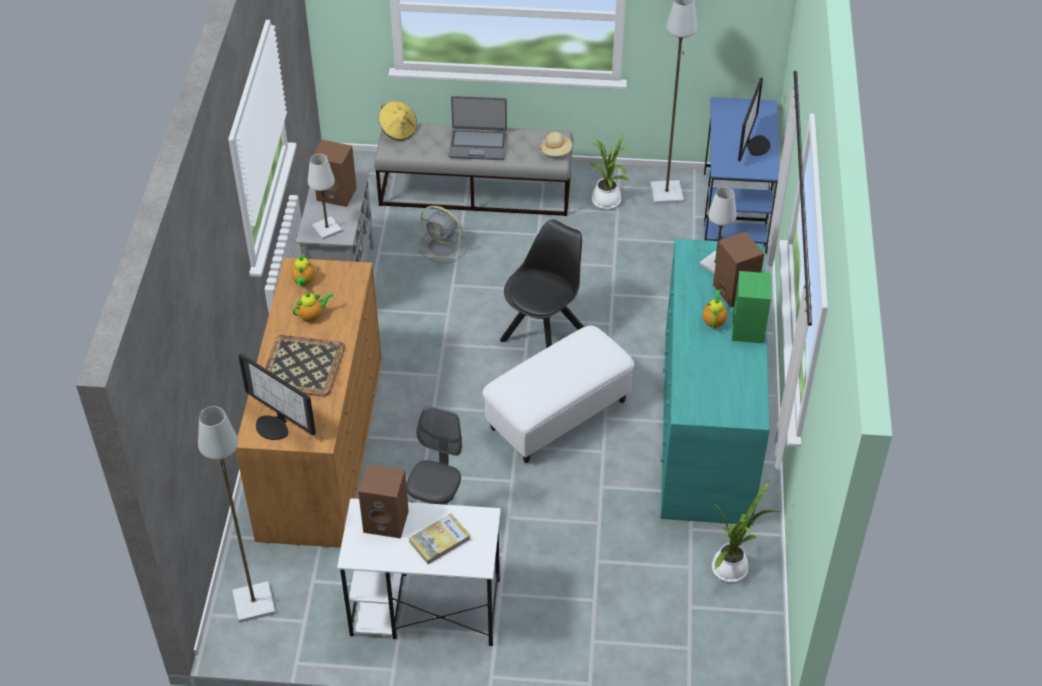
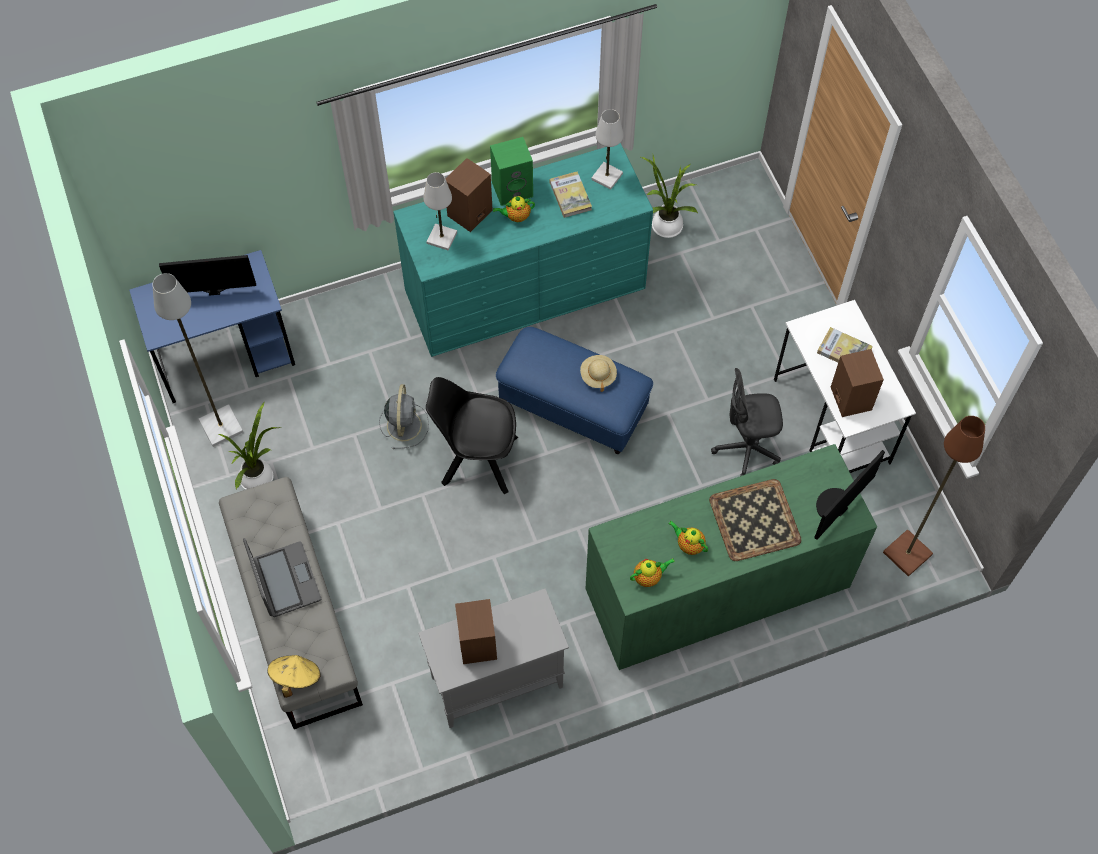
camera: 115 degrees left, 15 degrees up
(255, 603) = (907, 552): grey floor lamp -> brown floor lamp
(275, 425) = (834, 506): monitor -> monitor turned 150 degrees counterclockwise
(321, 446) = (717, 588): brown dresser -> green dresser
(327, 229) = (535, 625): white table lamp -> white table lamp (607, 177)
(444, 247) = (399, 605): grey fan -> grey fan (404, 424)
(556, 151) = (264, 496): beige hat -> beige hat (598, 376)
(557, 414) = (572, 407): white ottoman -> blue ottoman
(719, 367) = (570, 196): none -> book

